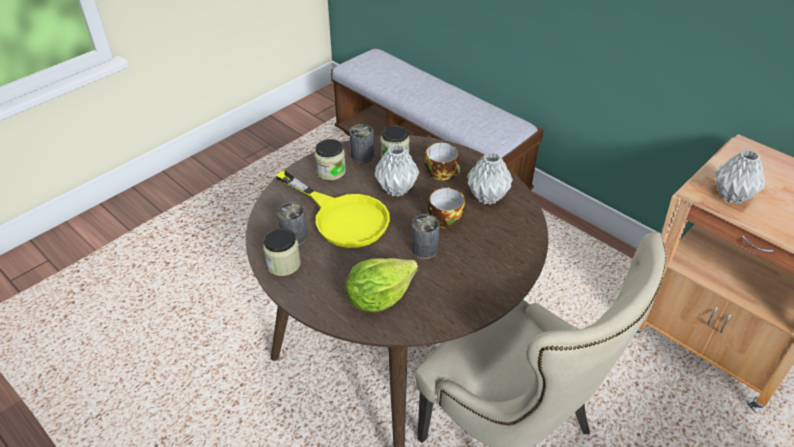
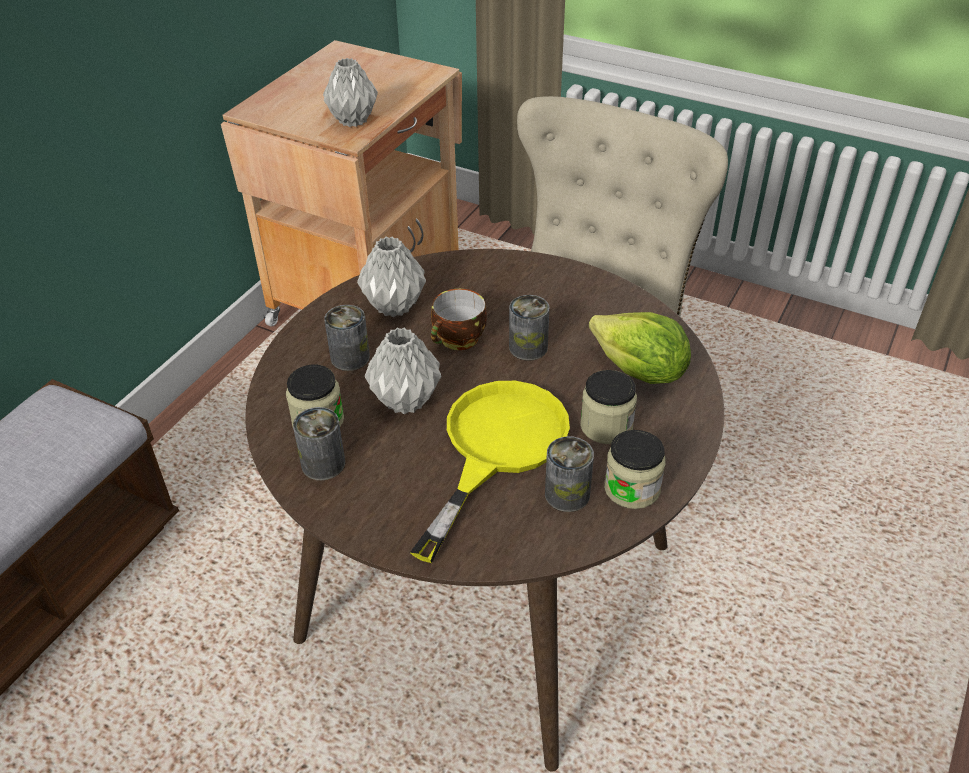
camera: 105 degrees left, 0 degrees up
(331, 171) = (381, 495): jar -> jar (606, 426)
(443, 173) = (350, 357): cup -> can

